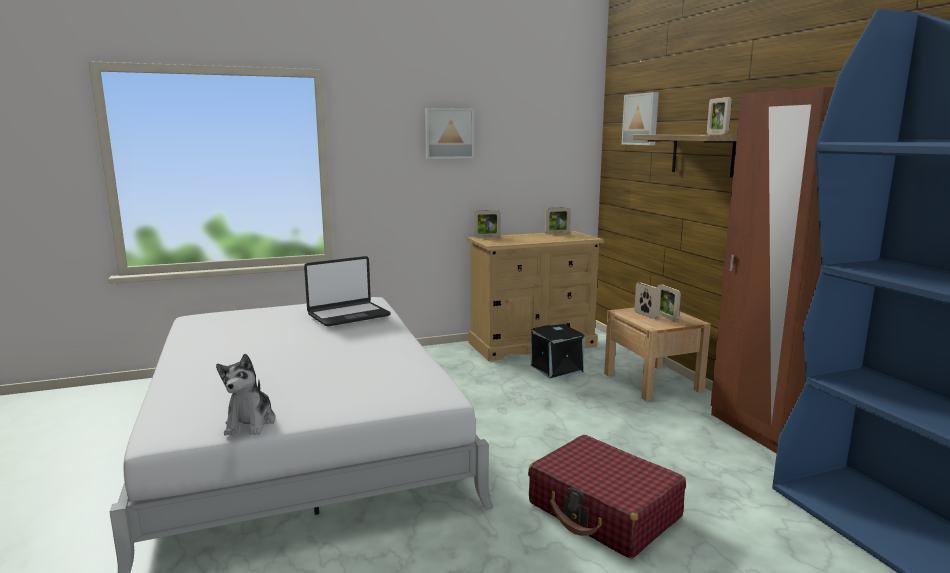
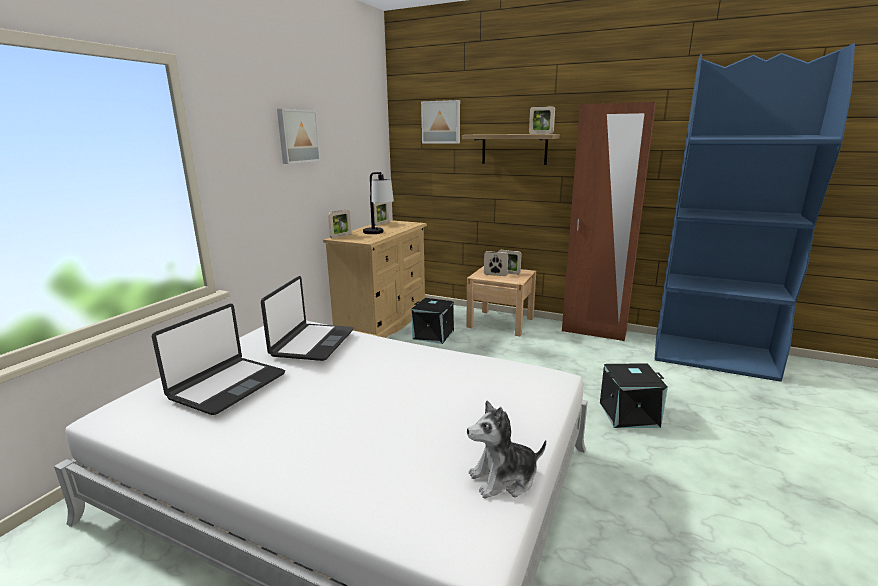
camera: 45 degrees left, 5 degrees up
(250, 423) = (504, 479): plush toy -> plush toy turned 120 degrees clockwise
(258, 322) = (227, 386): none -> laptop
(524, 240) = (379, 233): none -> table lamp
(604, 511) = (628, 414): red suitcase -> black storage box

